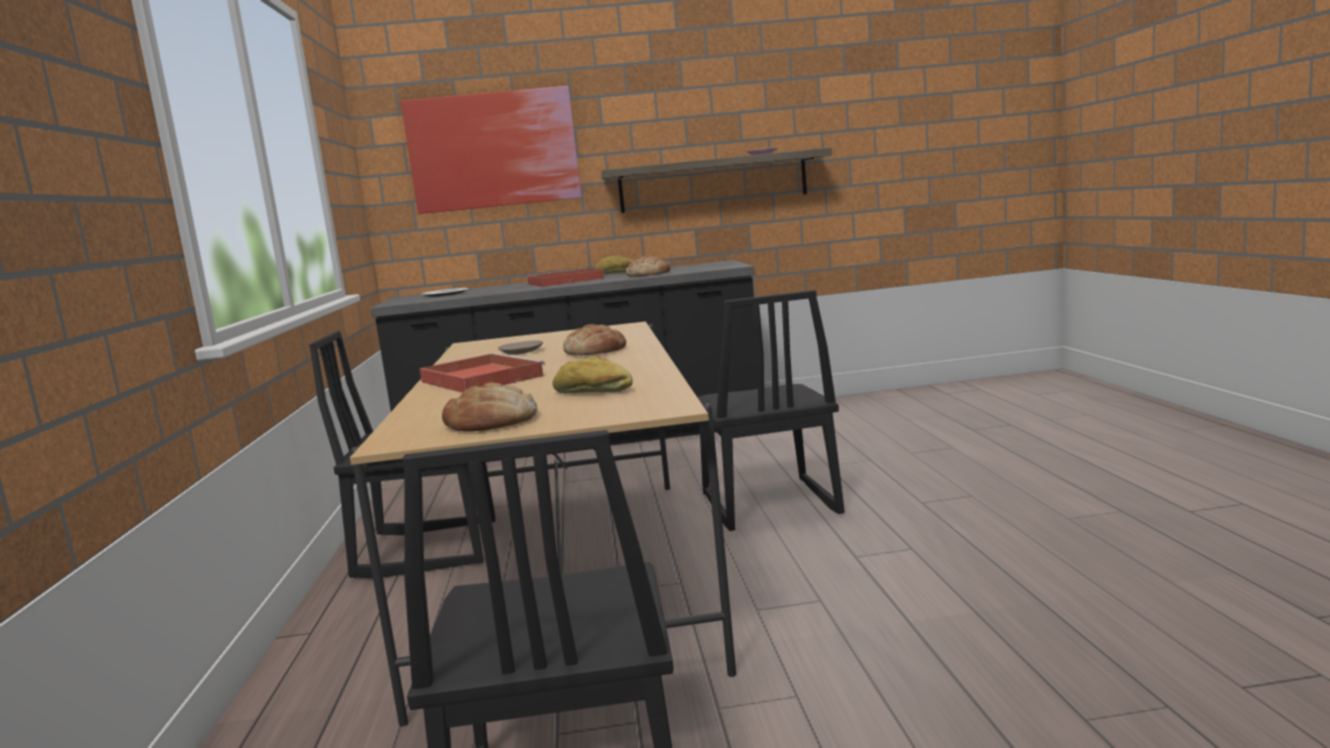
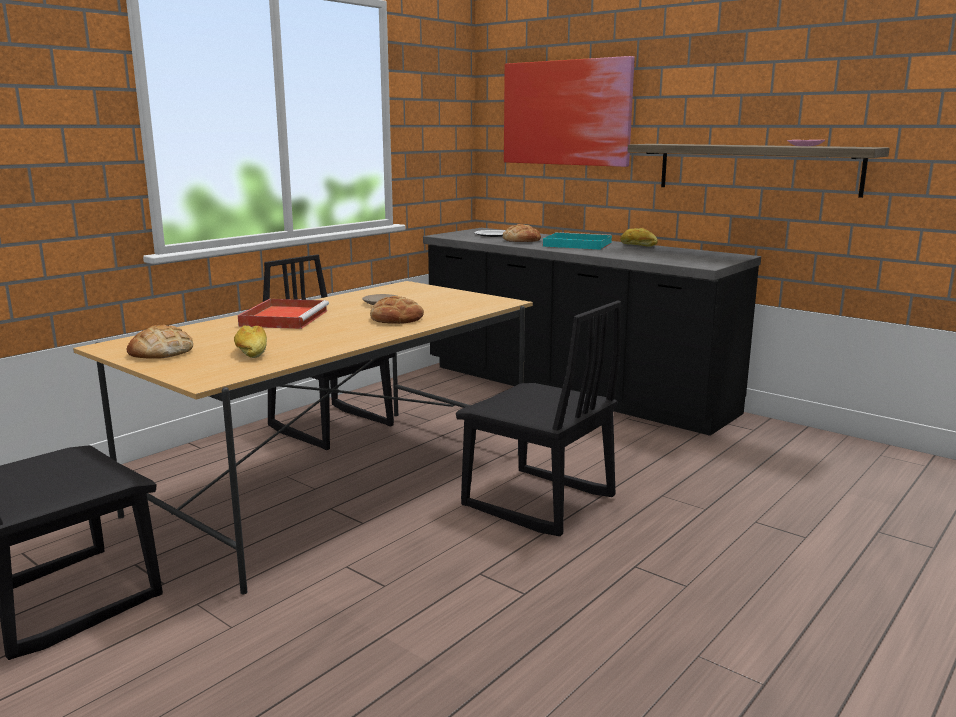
camera: 45 degrees right, 5 degrees up
(564, 281) = (576, 244): red tray -> turquoise tray
(648, 274) = (632, 255): bread -> bread (521, 240)
(768, 505) = (537, 502): black chair -> black chair turned 90 degrees counterclockwise

